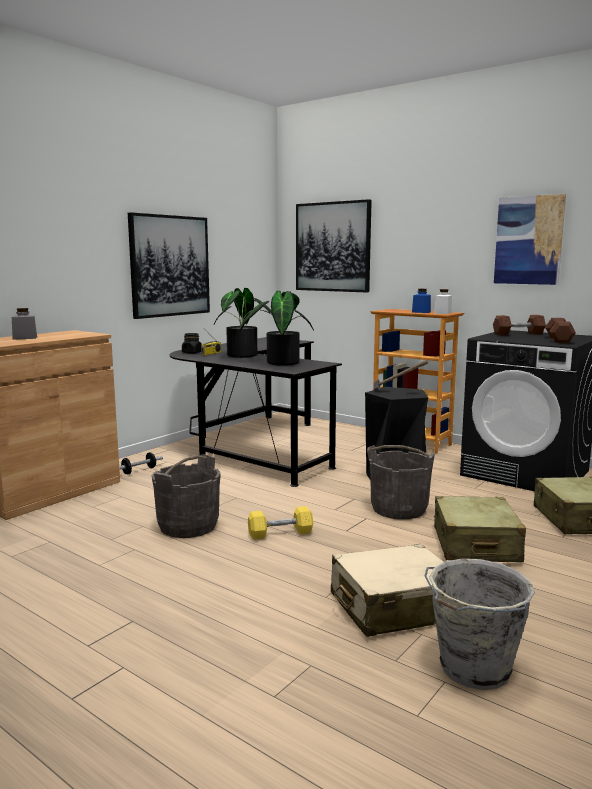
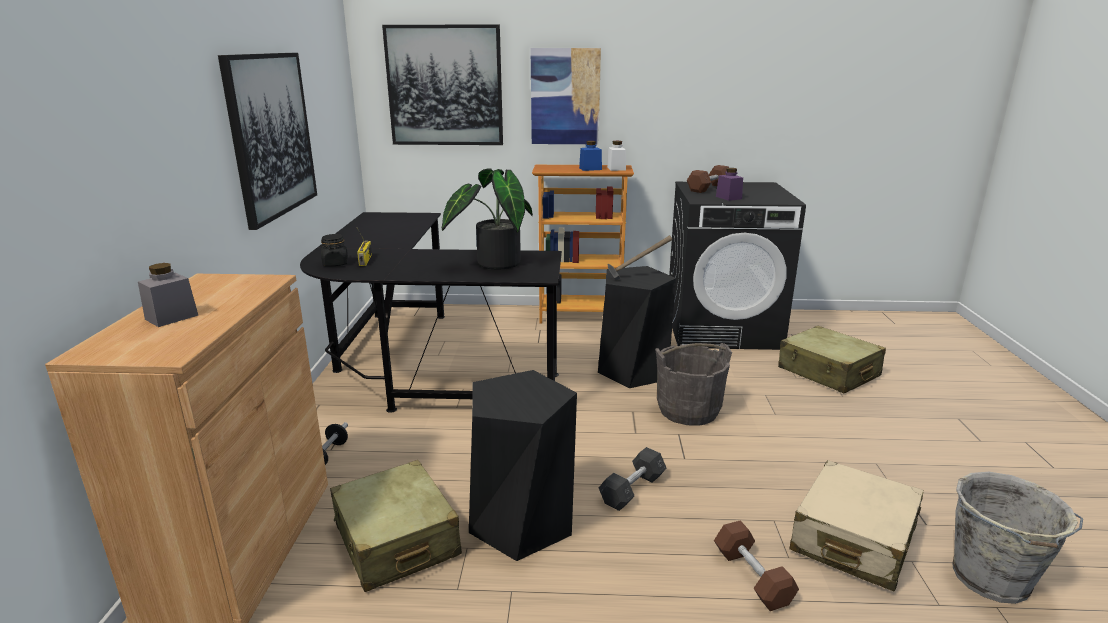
camera: 35 degrees left, 10 degrees up
(188, 526) = (521, 523): grey bucket -> black stool
(244, 356) = (422, 257): potted plant -> none
(280, 533) = (632, 489): yellow dumbbell -> grey dumbbell
(475, 544) = (802, 431): beige suitcase -> beige suitcase (396, 540)
(515, 338) = (728, 197): none -> purple jar
(528, 240) = (699, 82): picture -> picture (565, 97)
(558, 339) = (763, 194): brown dumbbell -> brown dumbbell (752, 577)

